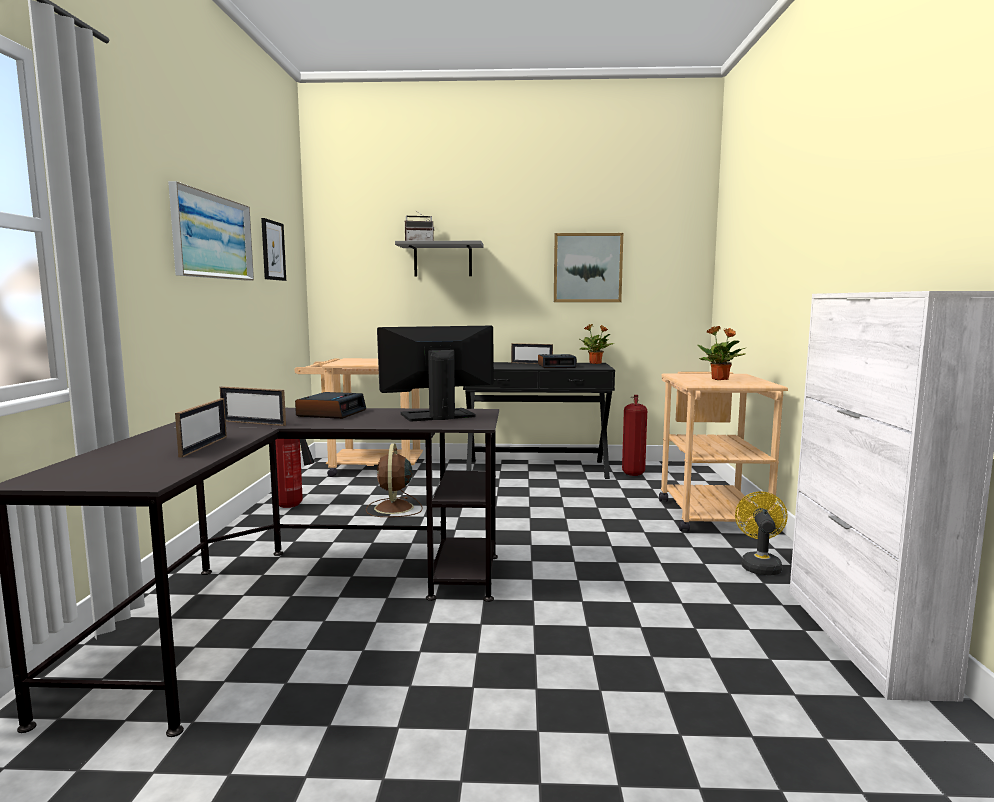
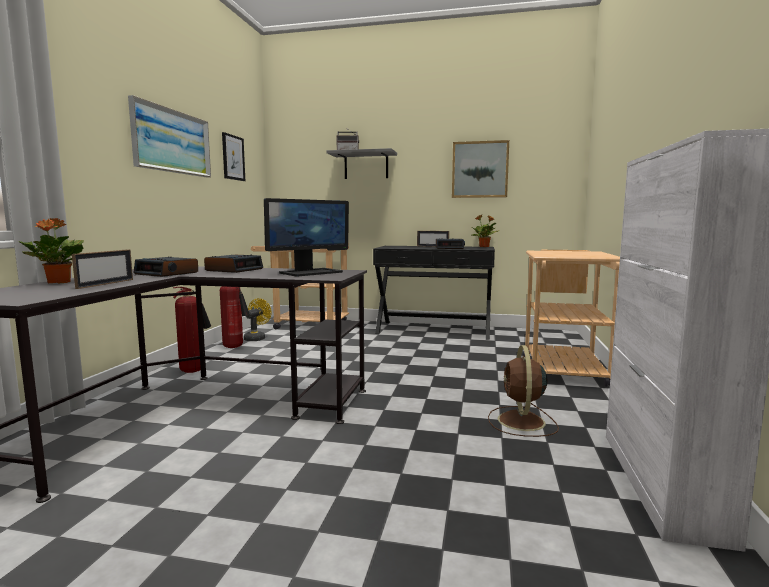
camera: 10 degrees right, 0 degrees up
(253, 423) = (167, 273): picture frame -> alarm clock
(393, 508) = (307, 352): brown fan -> brown fan (521, 422)
(437, 415) = (310, 272): monitor -> monitor turned 150 degrees clockwise
(632, 474) = (510, 337): fire extinguisher -> fire extinguisher (194, 370)
(720, 379) = (571, 253): potted plant -> potted plant (58, 282)
(759, 565) = (588, 412): yellow fan -> yellow fan (256, 338)

